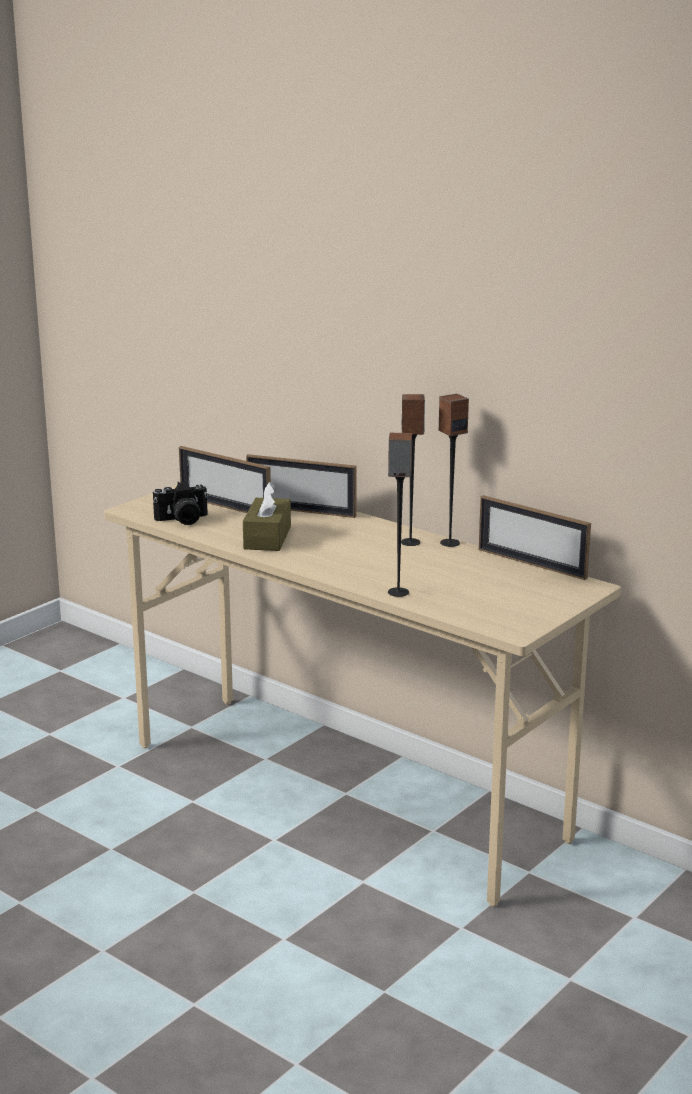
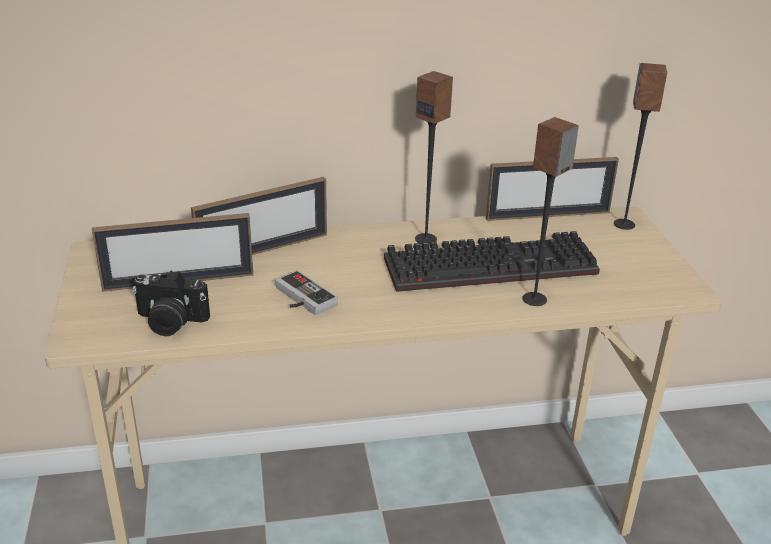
camera: 50 degrees left, 10 degrees up
(182, 520) = (169, 322): camera -> camera turned 75 degrees clockwise
(267, 537) = (300, 299): brown tissue box -> game controller
(418, 569) = (492, 264): none -> keyboard
(449, 543) = (453, 224): speaker -> speaker (623, 224)

